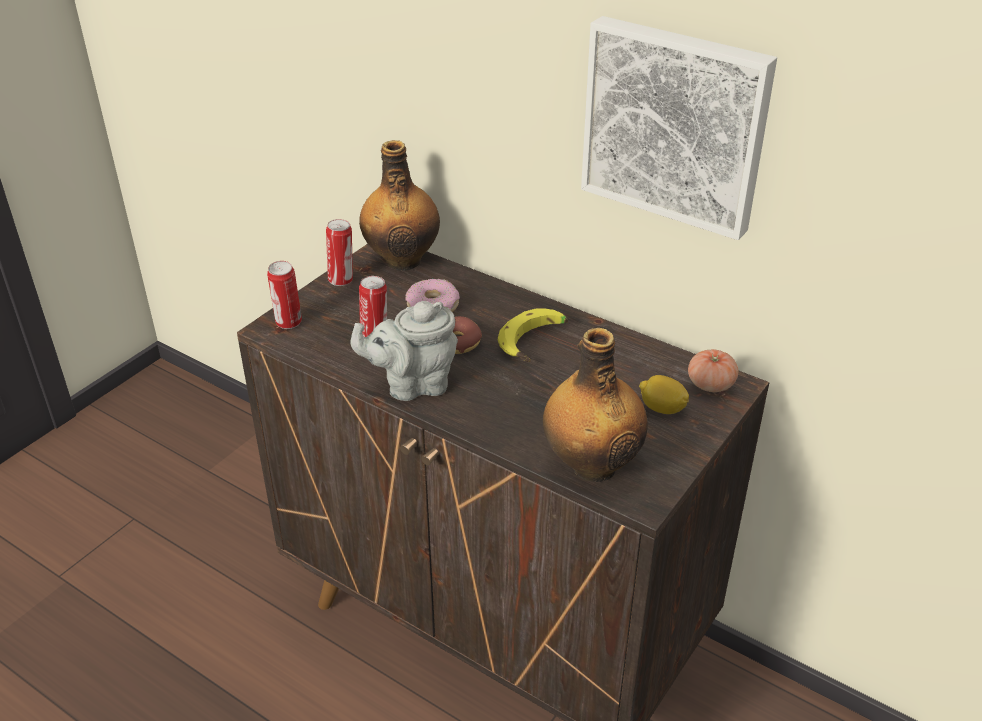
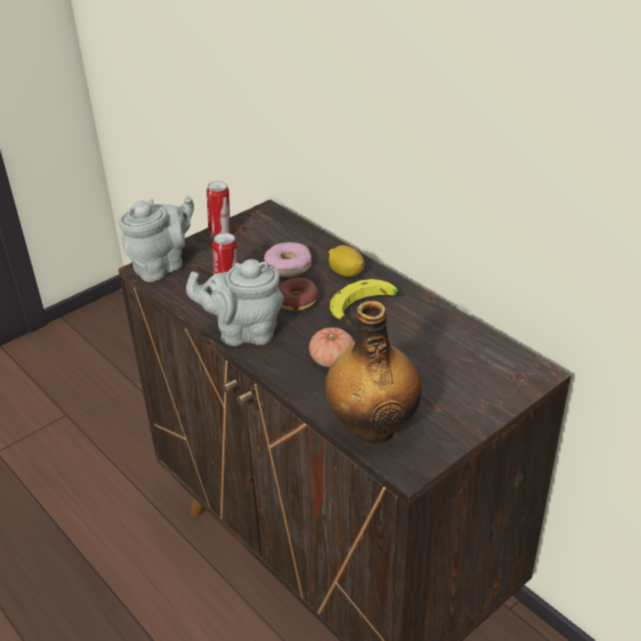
camera: 15 degrees right, 0 degrees up
(288, 323) = (162, 266): can -> grey teapot
(402, 259) = (279, 223): bottle -> none
(662, 409) = (457, 385): lemon -> lemon (346, 273)
(676, 124) = (498, 120): picture -> none
(710, 384) = (513, 369): tomato -> tomato (332, 359)

